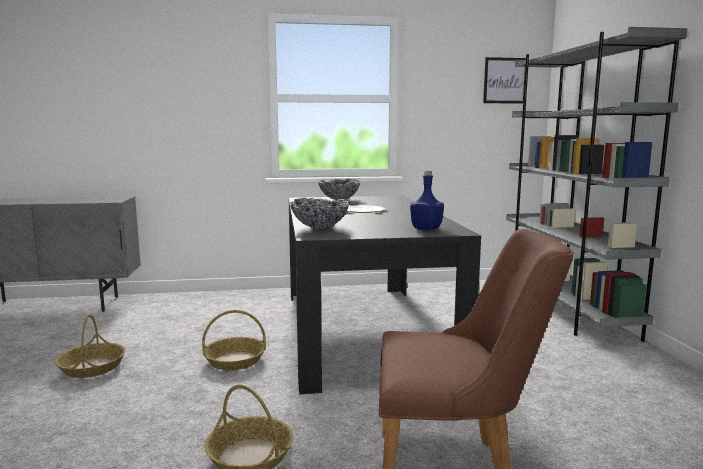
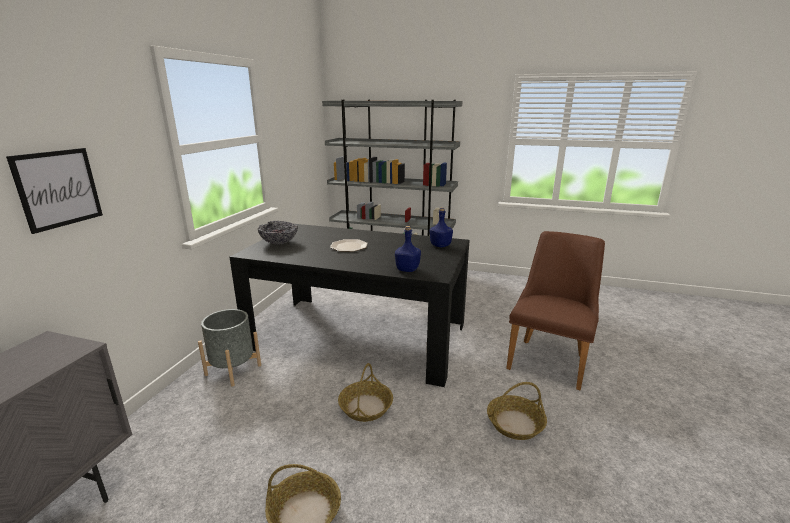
camera: 65 degrees left, 10 degrees up
(256, 301) = (233, 370): none -> grey planter
(320, 227) = (407, 269): bowl -> blue bottle
(505, 80) = (310, 115): picture -> picture (58, 188)

